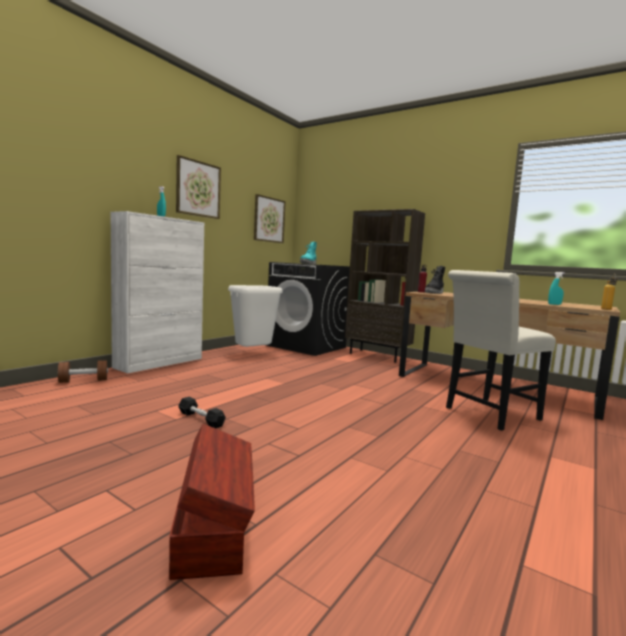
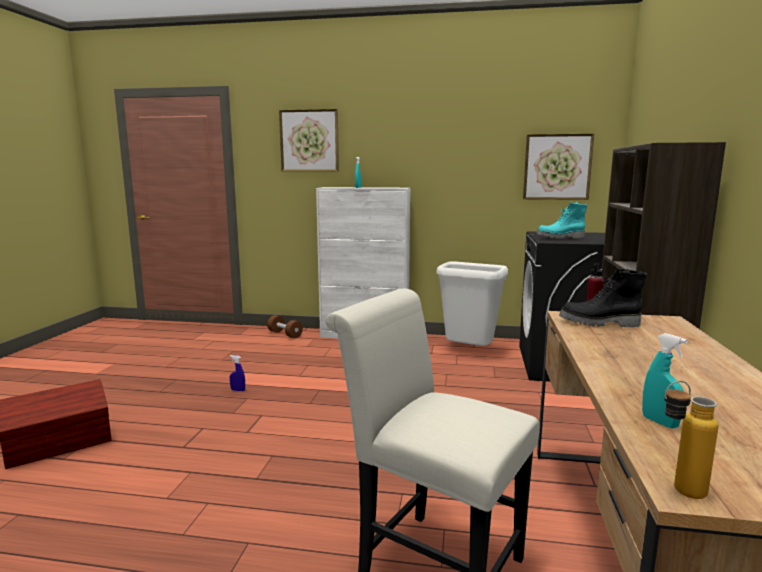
camera: 65 degrees right, 5 degrees up
(198, 189) = (426, 146): picture -> picture (309, 141)
(201, 419) = (238, 390): black dumbbell -> blue spray bottle

